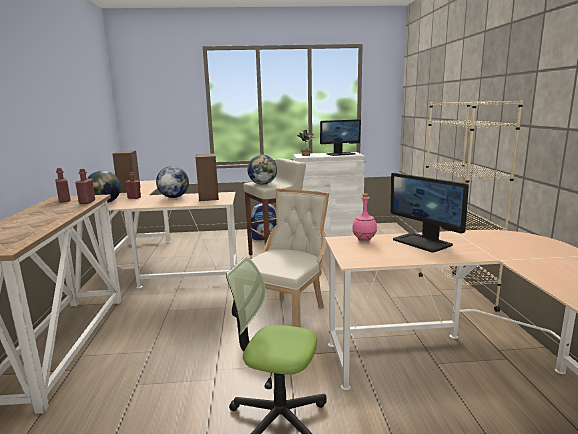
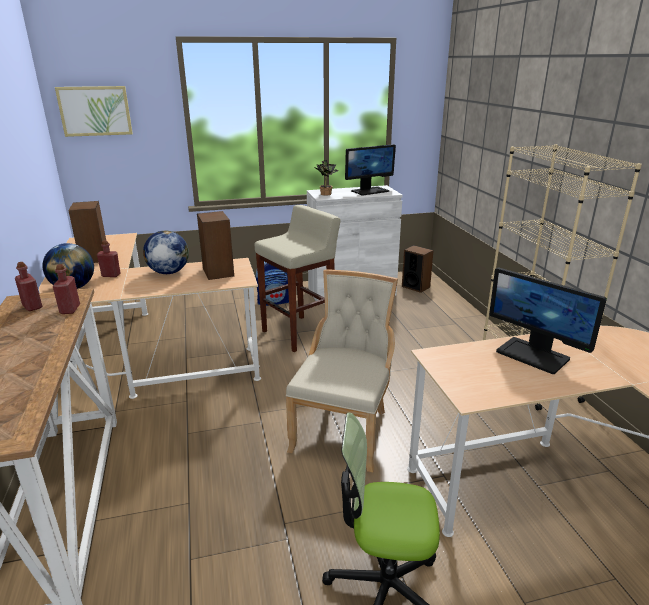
camera: 10 degrees left, 10 degrees up
(146, 96) = (95, 111): none -> picture
(263, 184) = (283, 245): globe -> none
(363, 240) = (462, 355): pink bottle -> none
(381, 233) = (415, 287): none -> speaker

